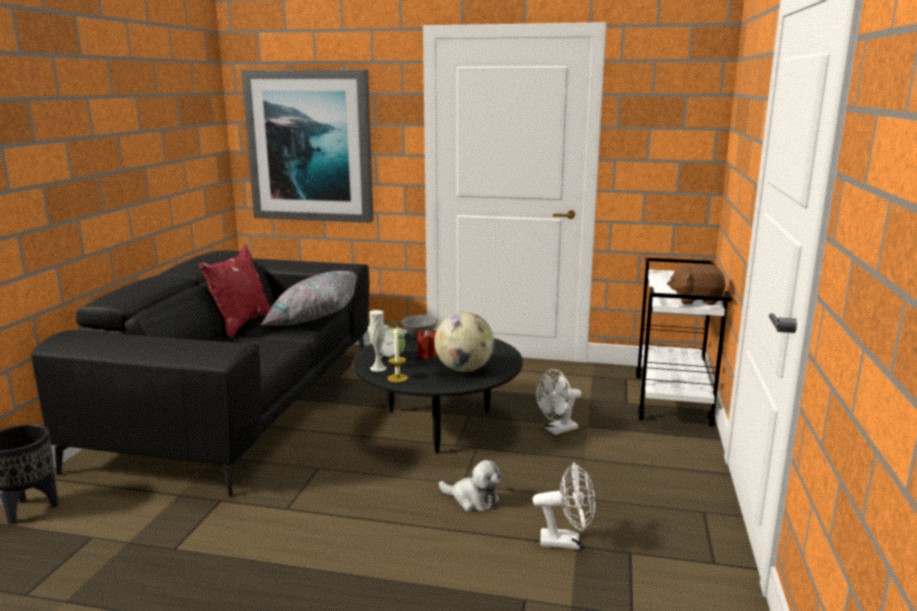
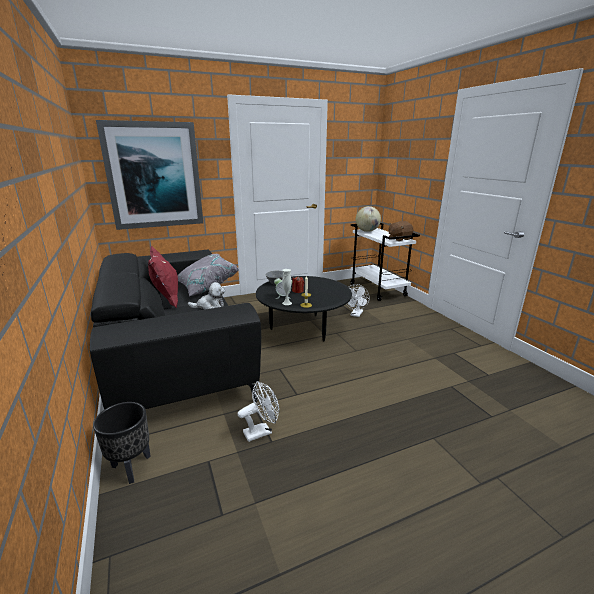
camera: 35 degrees left, 5 degrees up
(464, 369) = (327, 293): globe -> globe (367, 231)
(472, 499) = (370, 355): plush toy -> plush toy (210, 306)
(567, 541) = (429, 358): white fan -> white fan (261, 431)

